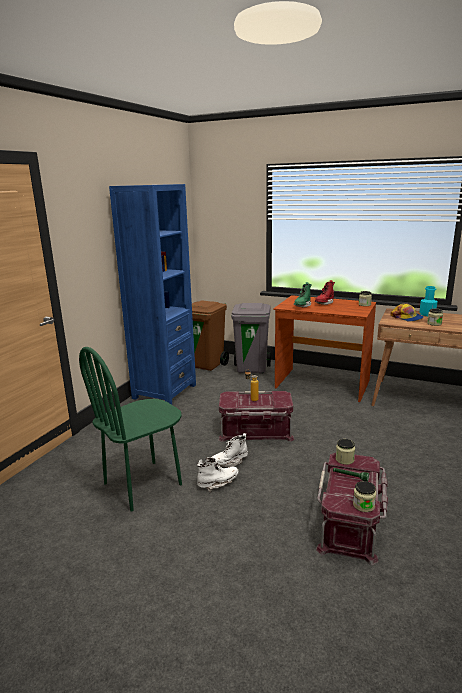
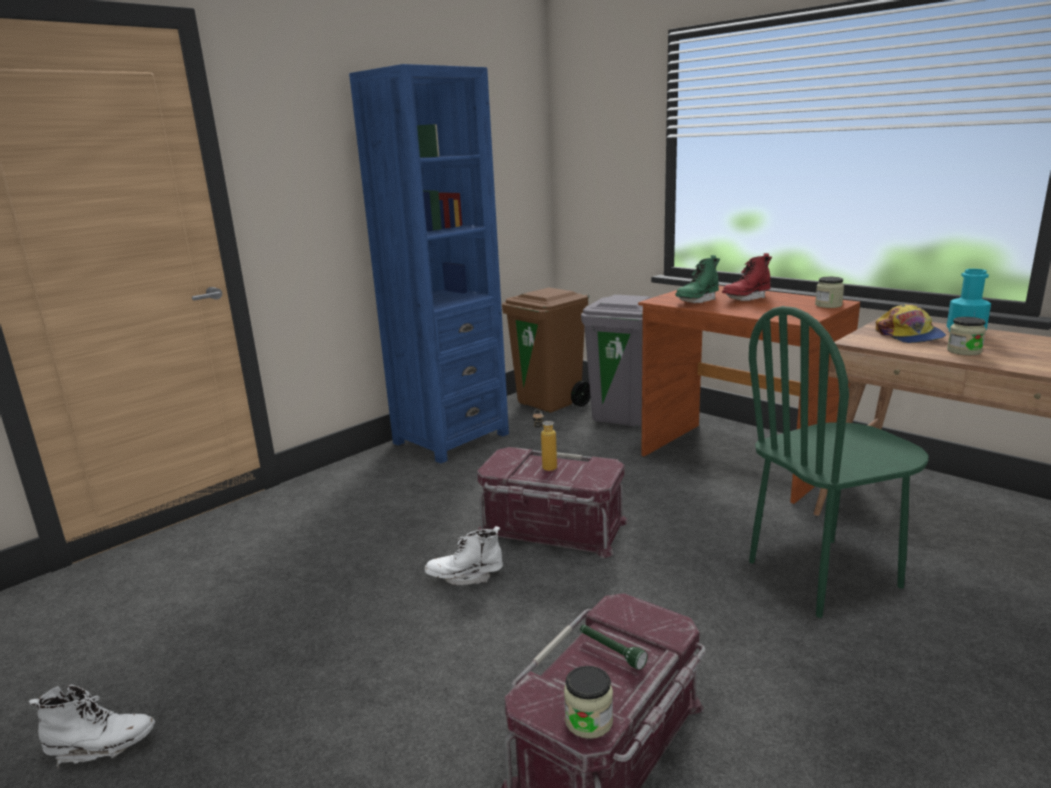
camera: 20 degrees right, 0 degrees up
(143, 484) = (301, 588): green chair -> green chair (824, 574)
(218, 483) = (418, 611): white boot -> white boot (102, 748)
(344, 459) = (626, 612): jar -> none

